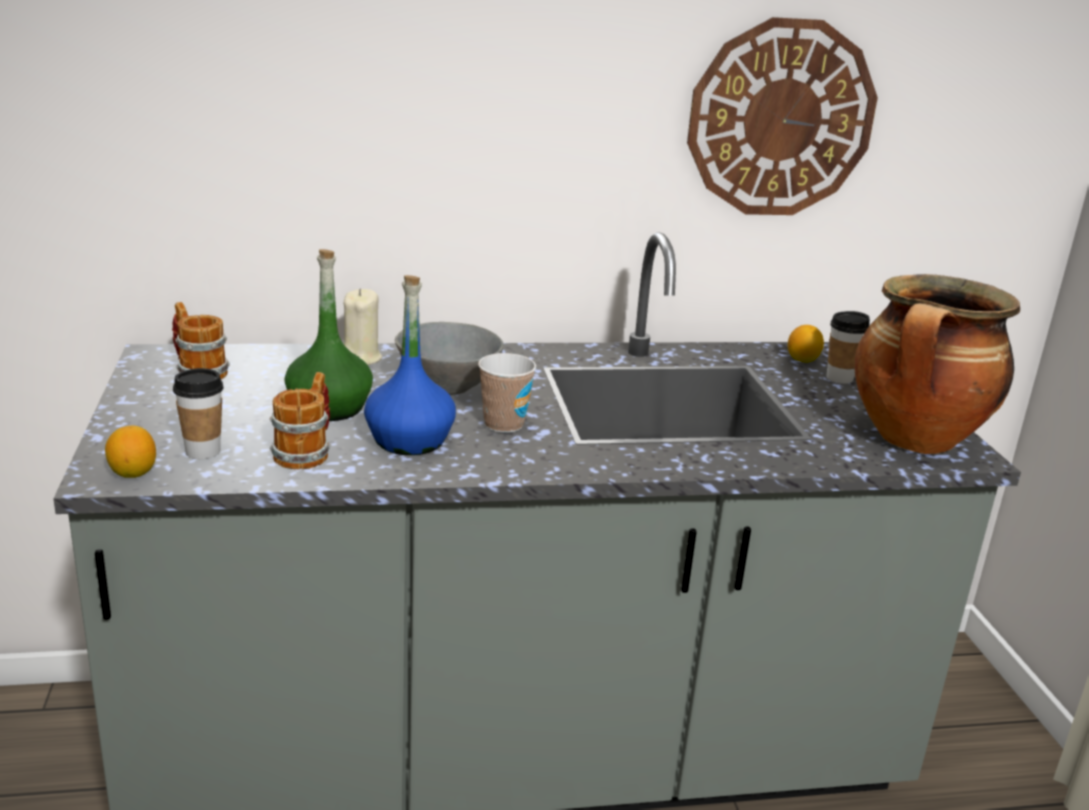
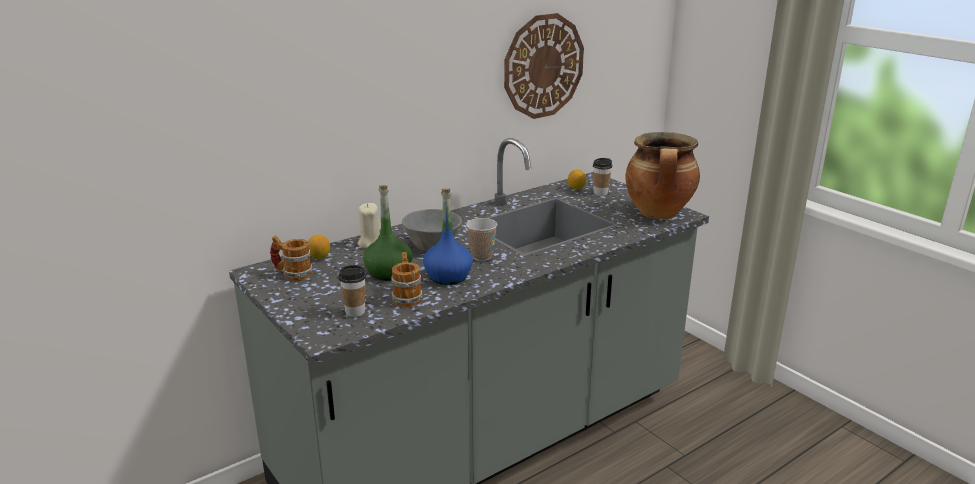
camera: 25 degrees left, 0 degrees up
(133, 473) = (334, 333): lemon -> lemon (319, 257)

